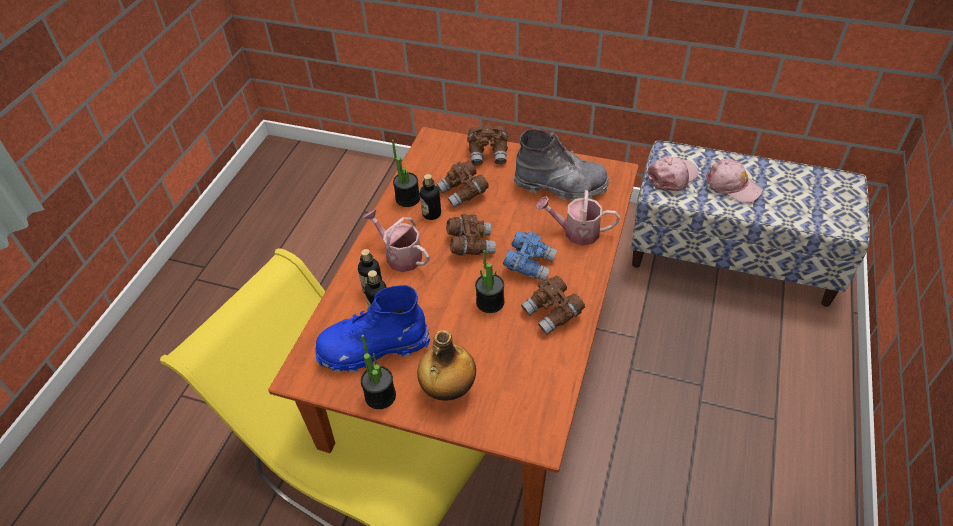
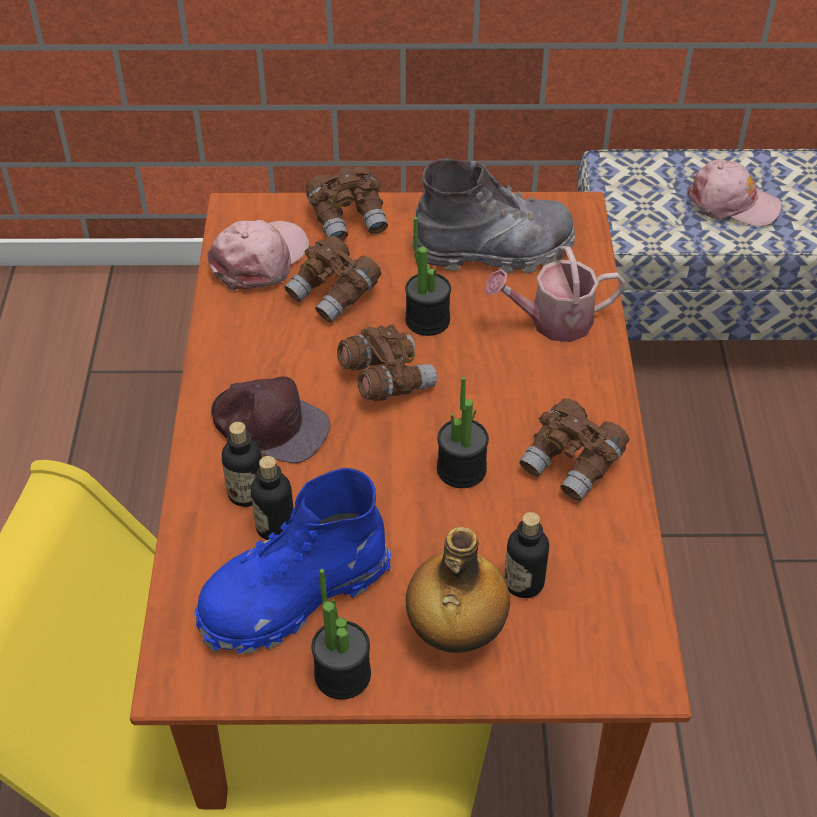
camera: 20 degrees left, 0 degrees up
(400, 256) = (270, 425): watering can -> brown cap
(407, 198) = (240, 323): potted plant -> potted plant (427, 320)
(431, 214) = (294, 341): bottle -> bottle (524, 583)
(529, 264) = (499, 391): blue binoculars -> none
(672, 177) = (635, 206): pink cap -> pink cap (260, 259)

